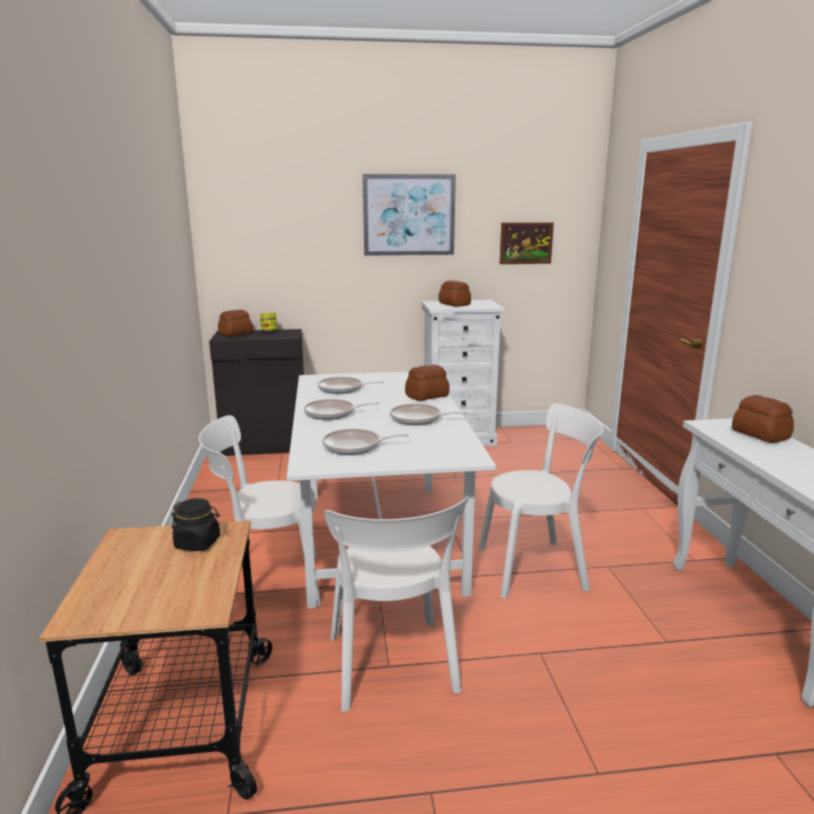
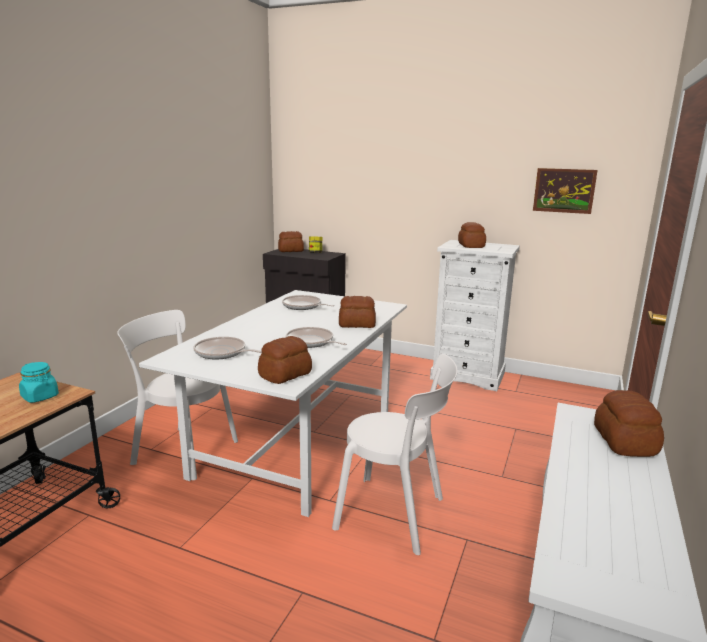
camera: 30 degrees right, 0 degrees up
(198, 543) = (40, 397): black jar -> turquoise jar
(332, 413) = (258, 324): frying pan -> none
(393, 668) = (180, 550): white chair -> none
(409, 215) = (444, 157): picture -> none
(453, 450) = (286, 375): none -> bread

